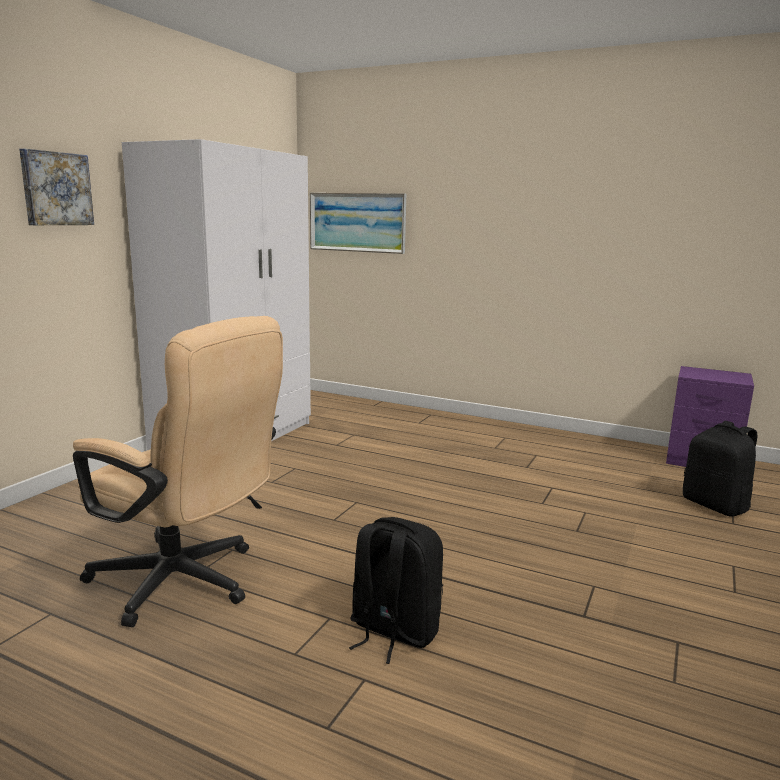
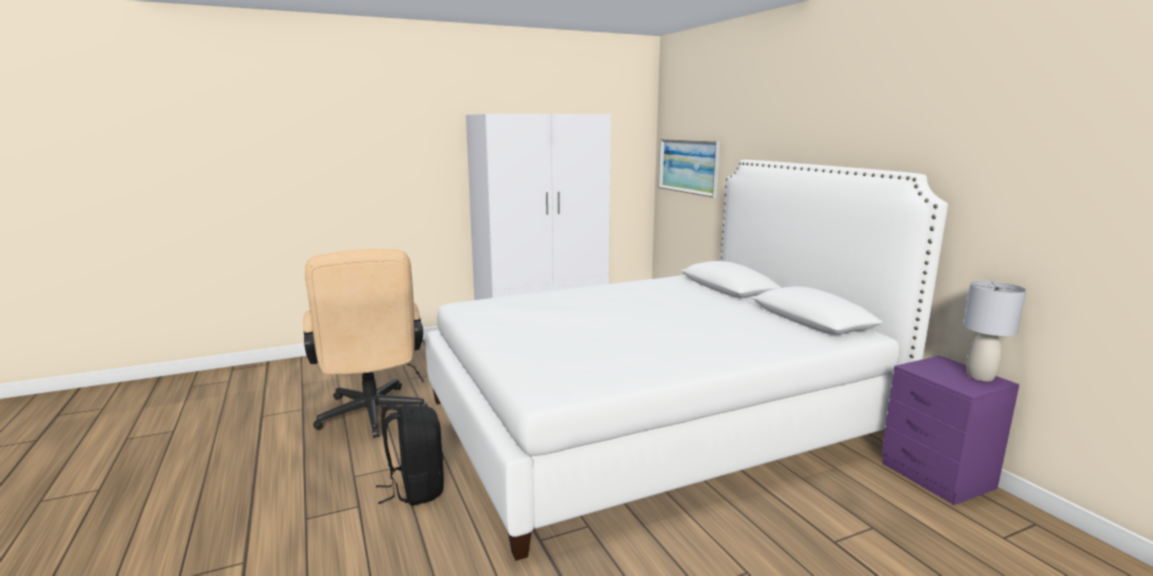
camera: 40 degrees right, 0 degrees up
(56, 189) = (414, 149): picture -> none
(482, 483) = (652, 420): none -> white bed
(716, 505) = (851, 520): black backpack -> none
(728, 373) = (979, 376): none -> grey table lamp

